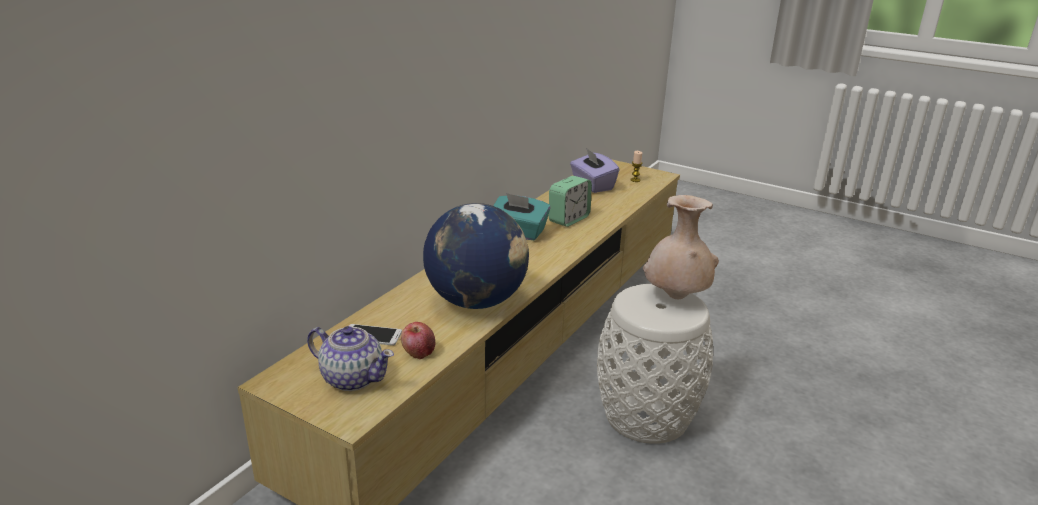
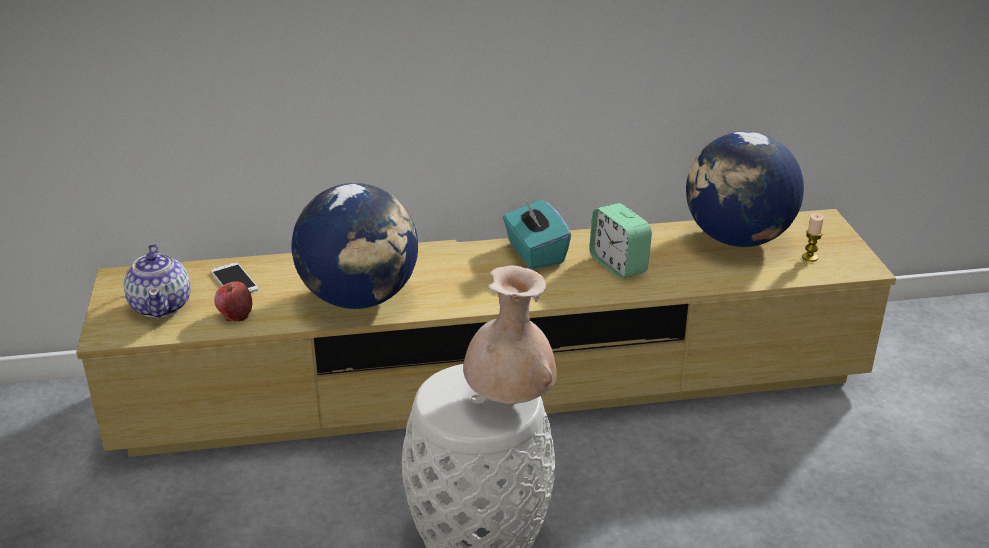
camera: 50 degrees right, 5 degrees up
(569, 219) = (618, 265): alarm clock -> alarm clock turned 60 degrees clockwise
(592, 185) = (737, 239): purple tissue box -> globe

